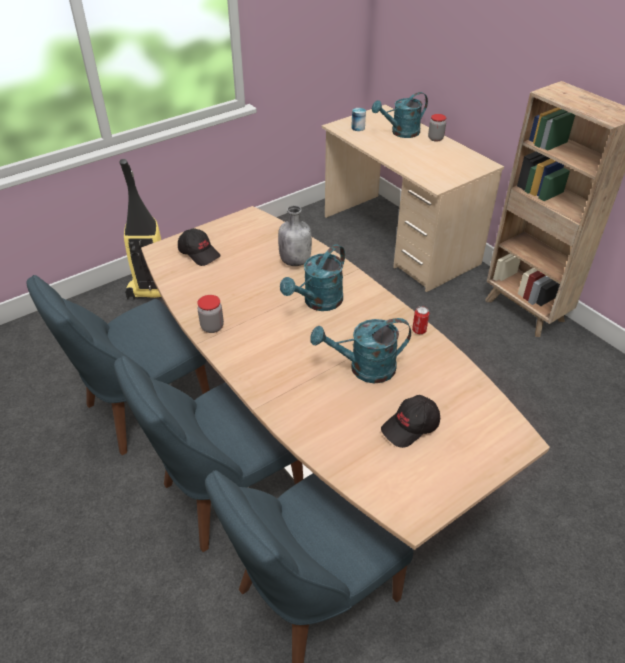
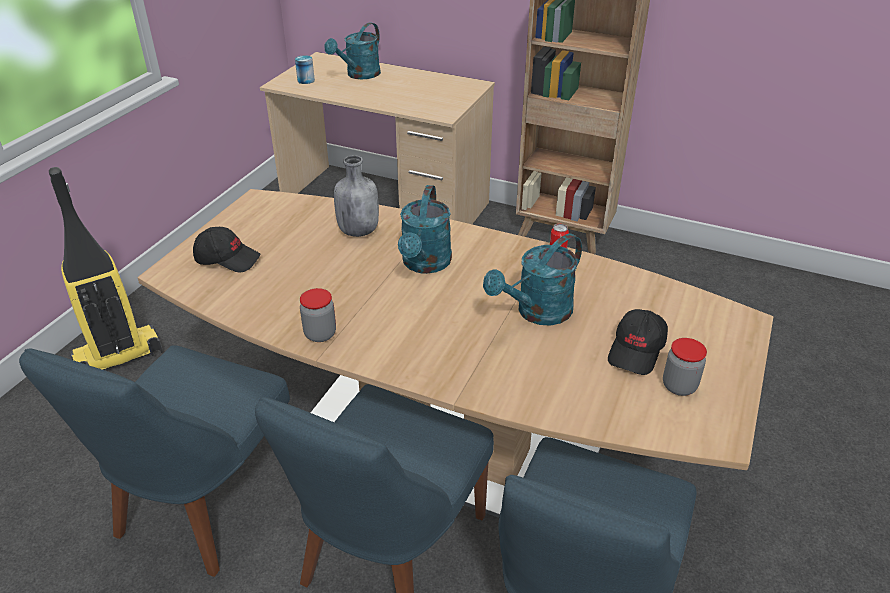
camera: 30 degrees left, 5 degrees down
(435, 138) = (402, 72): jar -> jar (679, 386)

